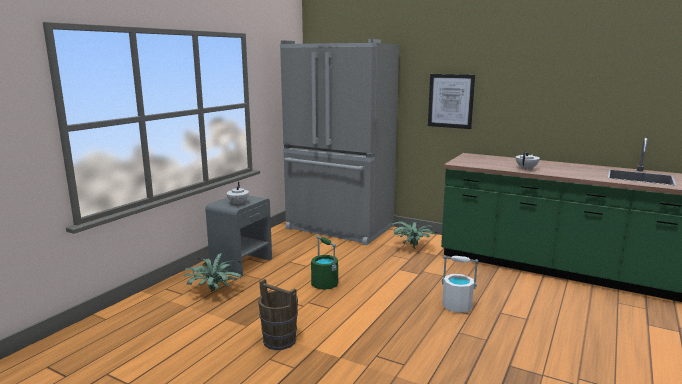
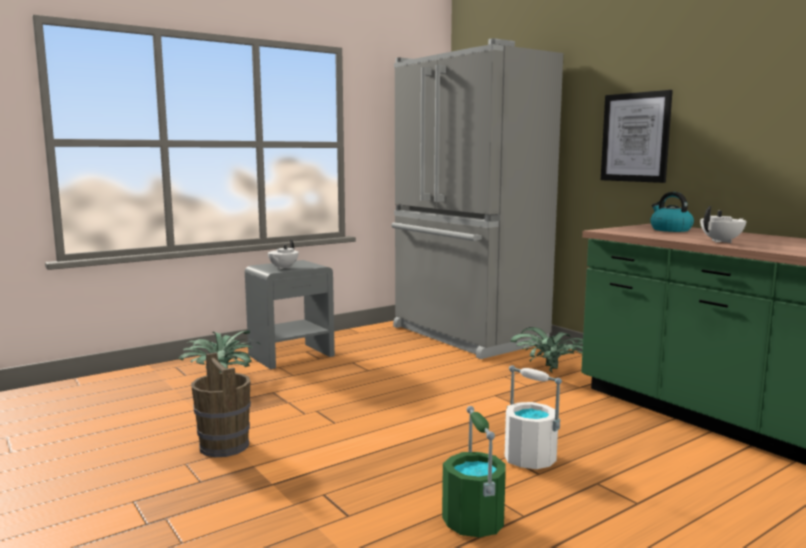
camera: 25 degrees right, 5 degrees down
(325, 284) = (364, 395): green bucket -> green bucket (474, 522)
(484, 159) = (670, 230): none -> kettle

